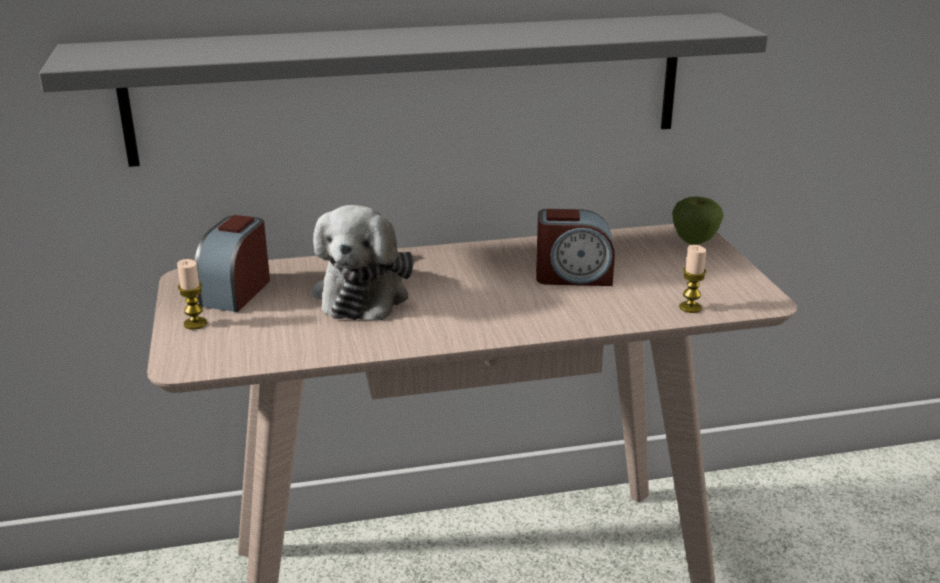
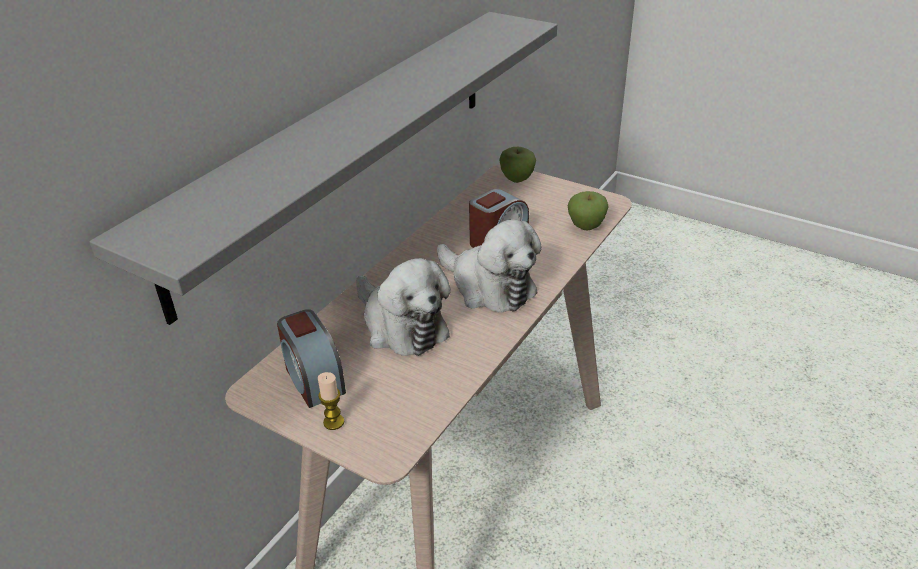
camera: 45 degrees left, 10 degrees up
(490, 305) = (489, 286): none -> plush toy
(690, 307) = (586, 226): candle -> apple

